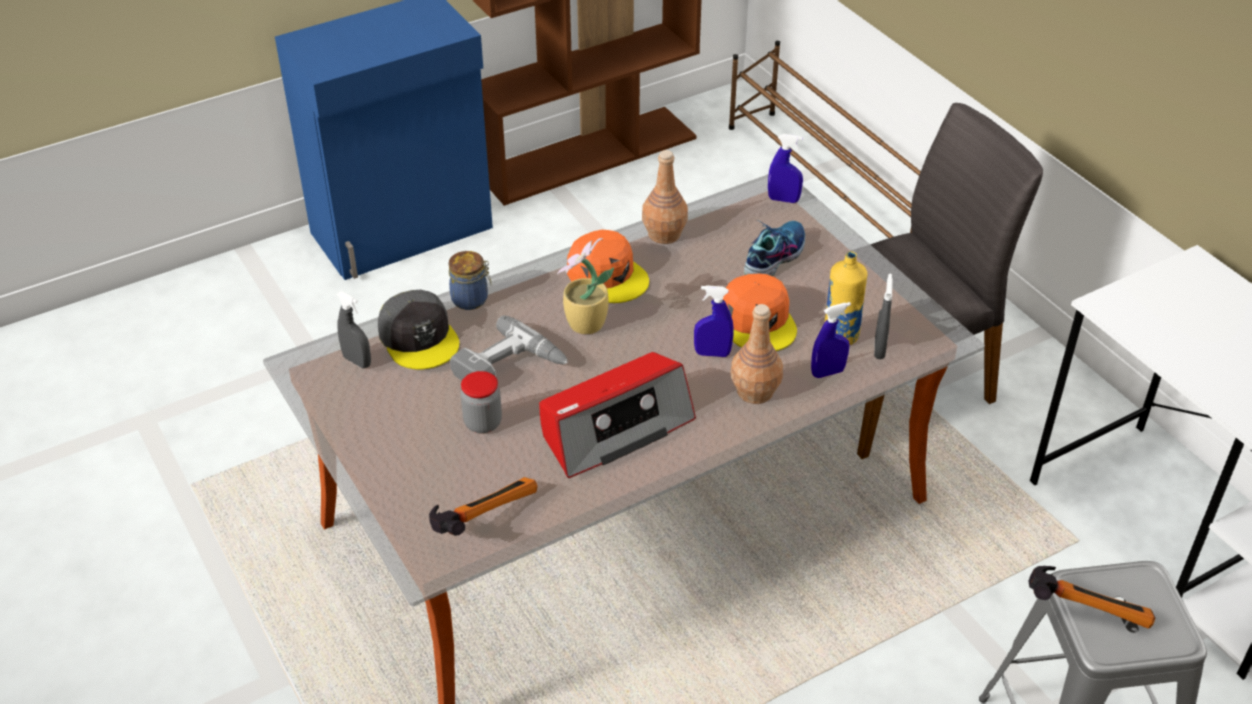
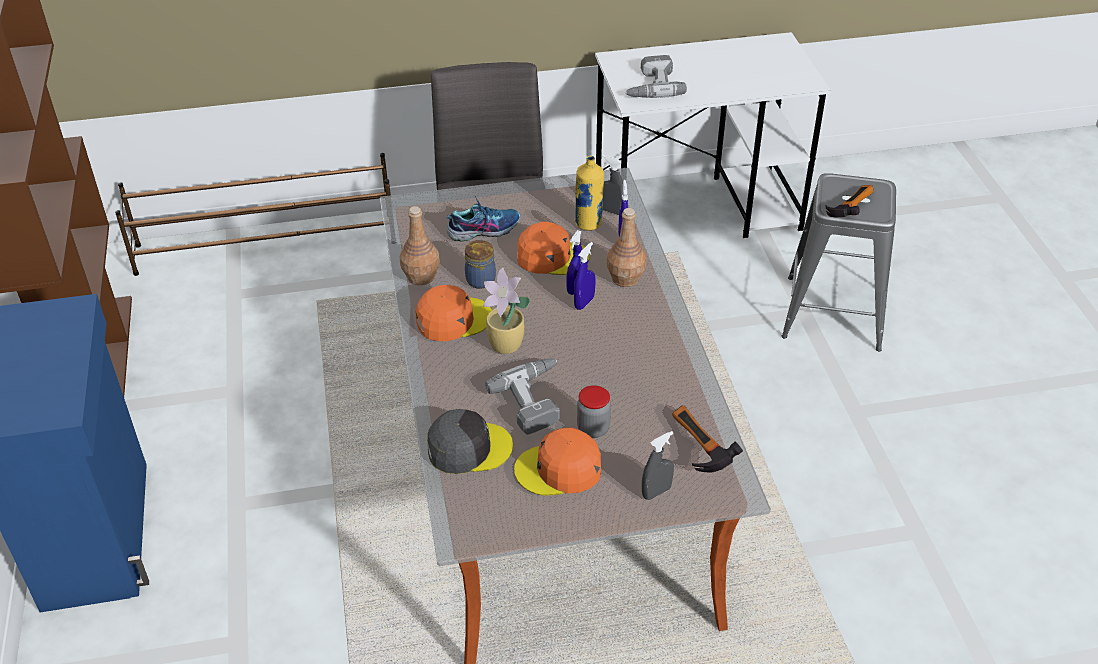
camera: 70 degrees left, 0 degrees up
(357, 361) = (478, 494): grey spray bottle -> grey spray bottle (656, 492)
(411, 411) = (559, 469): none -> orange cap
(471, 299) = (436, 405): jar -> jar (481, 279)
(615, 428) = (631, 357): radio -> none
(774, 256) = (483, 229): shoe -> shoe turned 105 degrees clockwise
(783, 199) = (419, 206): blue spray bottle -> blue spray bottle (584, 302)
(1162, 312) = (650, 85): none -> power drill

